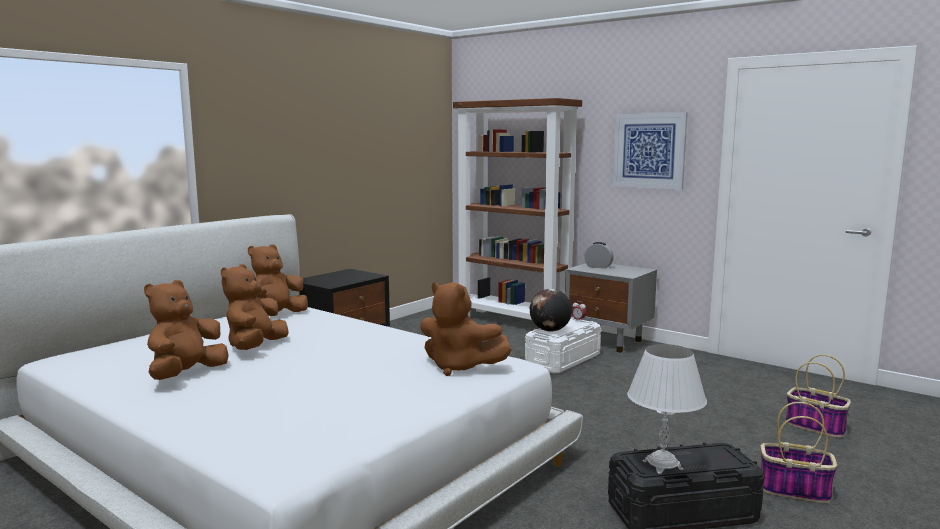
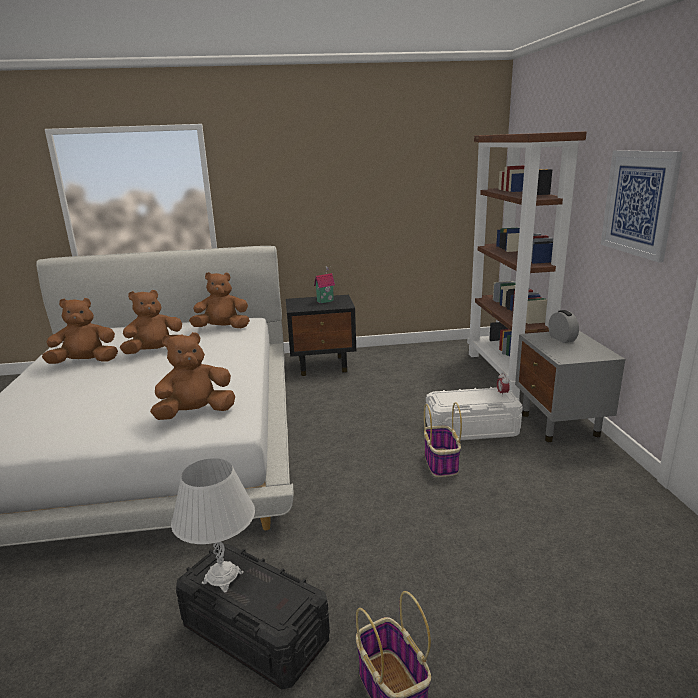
camera: 45 degrees right, 10 degrees up
(342, 276) = (325, 301): none -> toy house
(459, 367) = (196, 413): brown plush toy -> brown plush toy turned 75 degrees clockwise
(550, 330) = (449, 396): globe -> none
(816, 427) = (591, 642): basket -> basket (441, 463)

